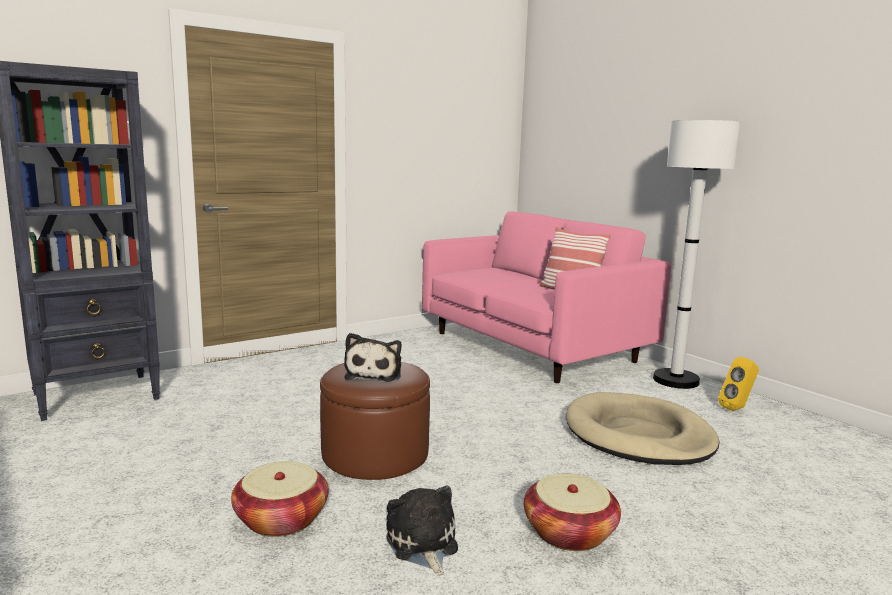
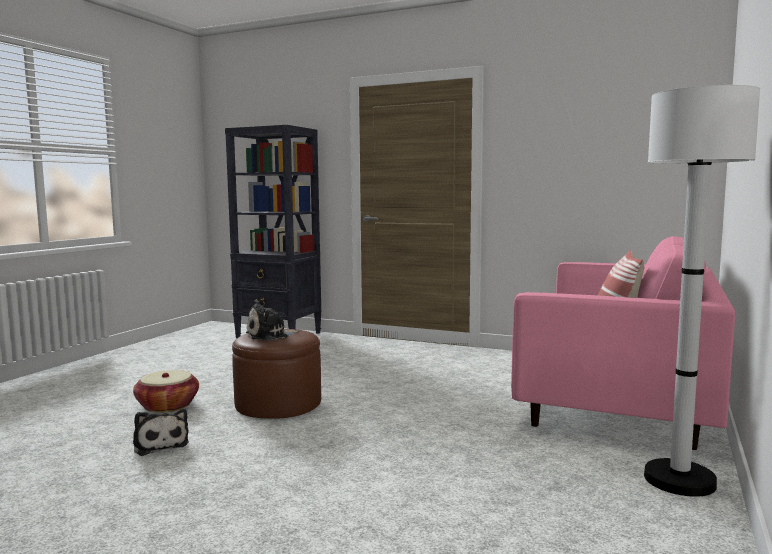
camera: 60 degrees right, 5 degrees down
(422, 545) = (160, 444): plush toy -> plush toy turned 105 degrees clockwise
(569, 533) = (210, 485): basket -> none
(638, 435) = (452, 483): beige dog bed -> none
(737, 408) = (653, 532): yellow speaker -> none

